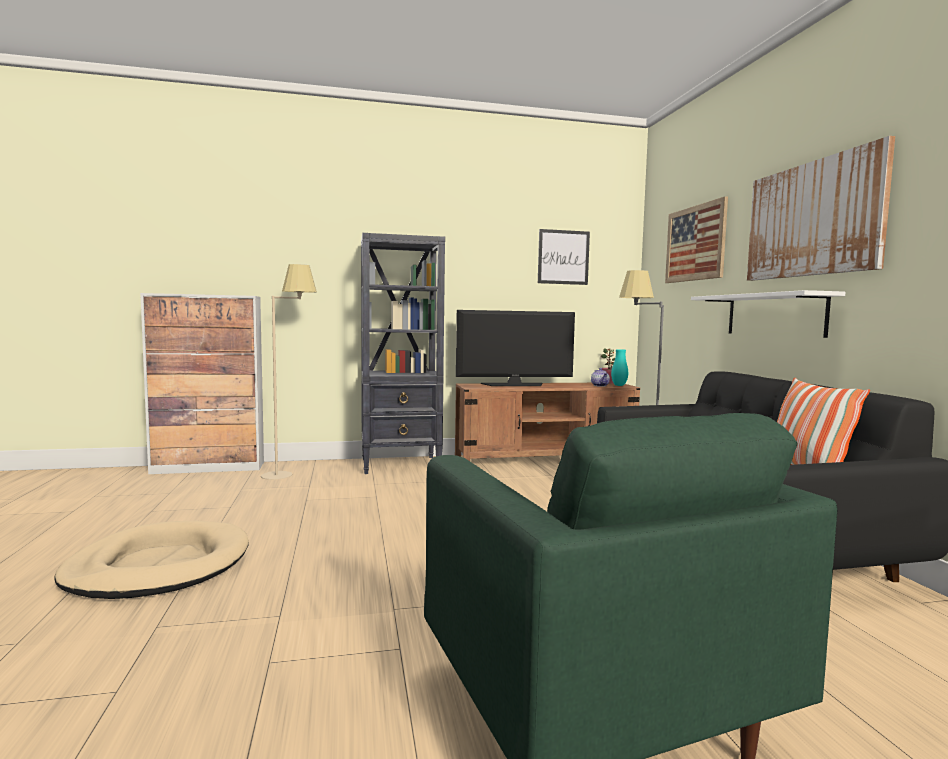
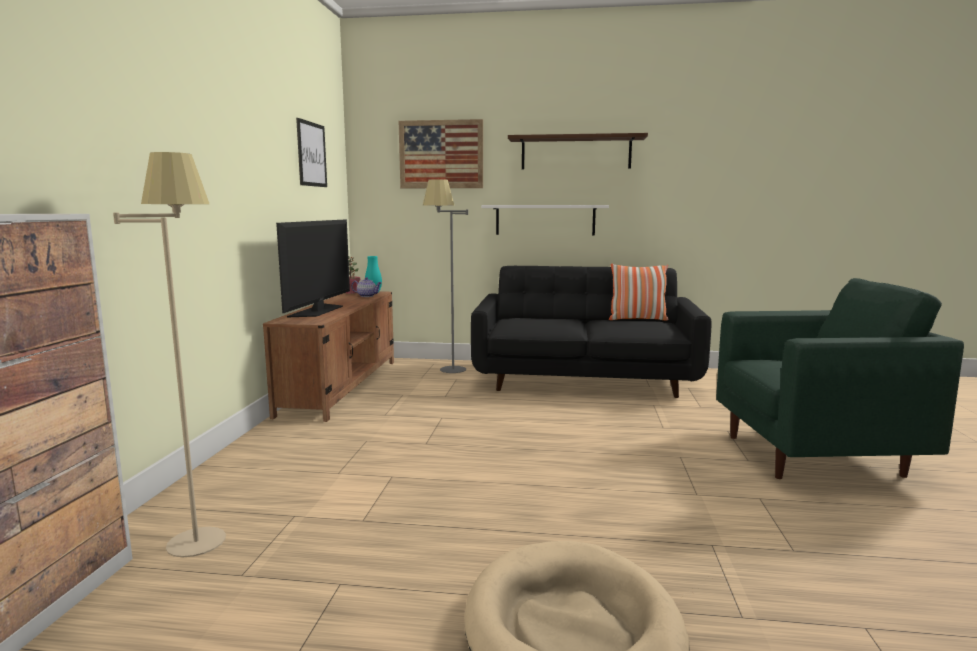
camera: 70 degrees left, 5 degrees up
(401, 465) = (269, 450): black bookcase -> none
(812, 219) = (576, 153): picture -> shelf

